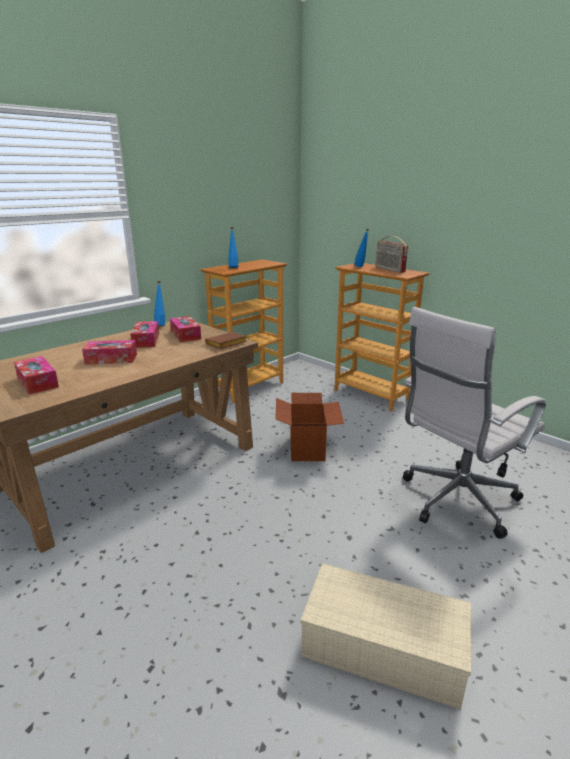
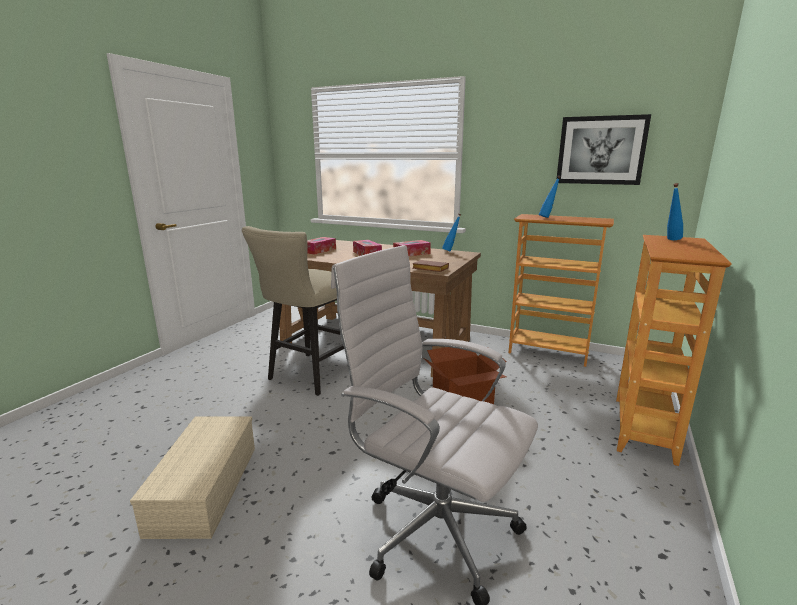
camera: 70 degrees right, 5 degrees down
(176, 533) = (309, 376): none -> beige stool
(185, 335) = (437, 258): tissue box -> none
(245, 202) = (601, 150): none -> picture
(389, 269) = (689, 248): radio -> none

